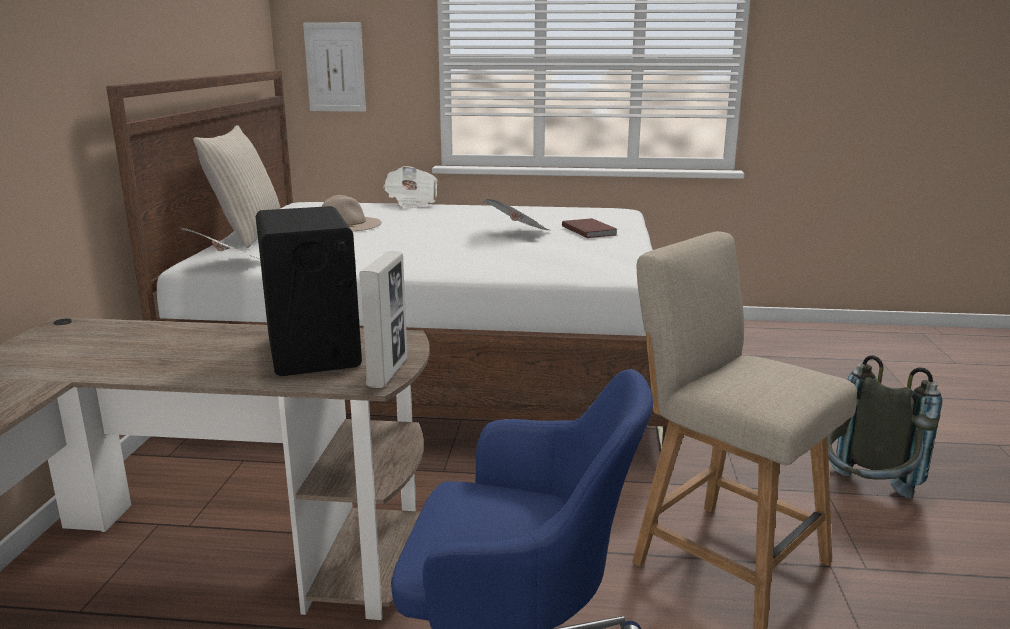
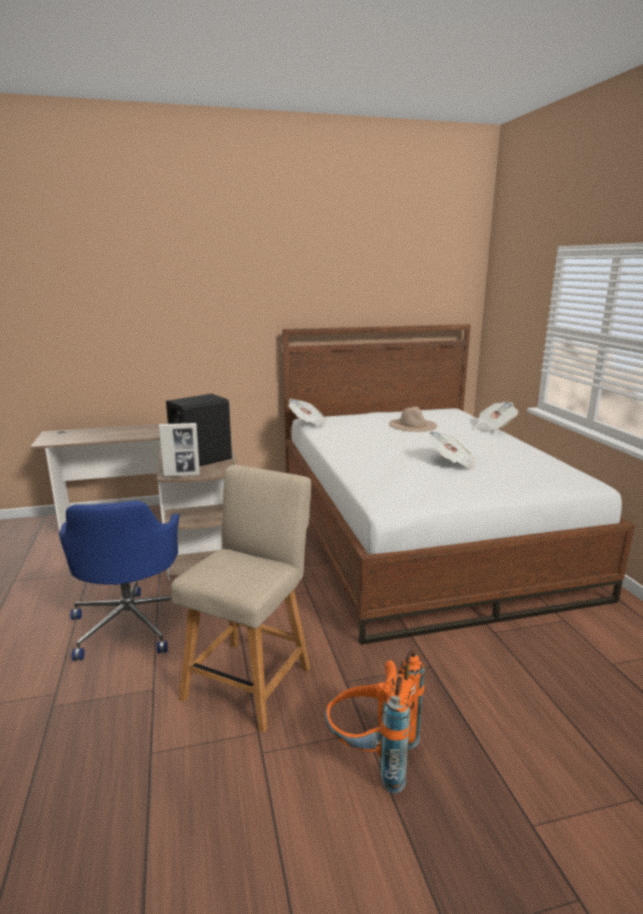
camera: 70 degrees right, 0 degrees up
(248, 235) = (366, 415): beige pillow -> none
(335, 67) = (502, 325): picture -> none
(590, 230) = (492, 480): brown book -> none
(865, 496) = (372, 757): grey backpack -> orange backpack

